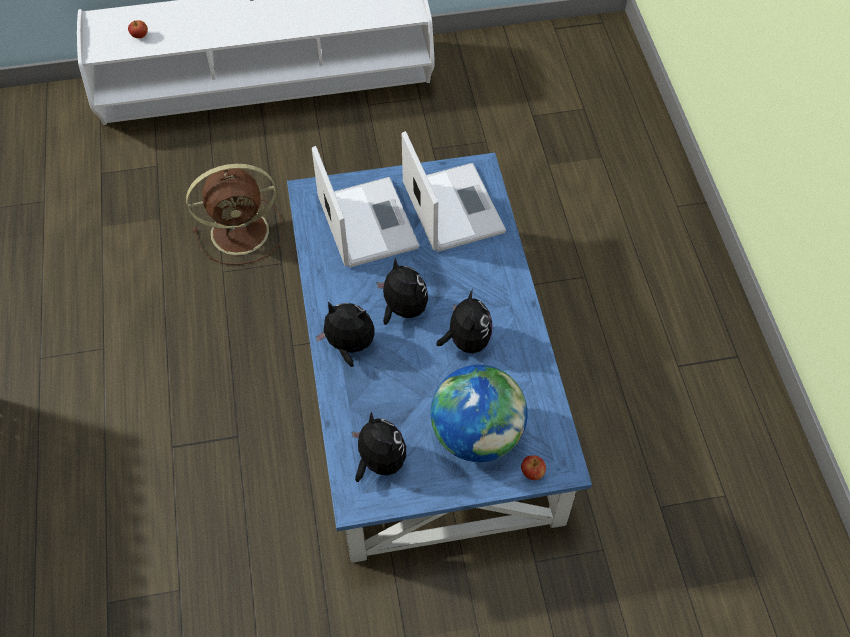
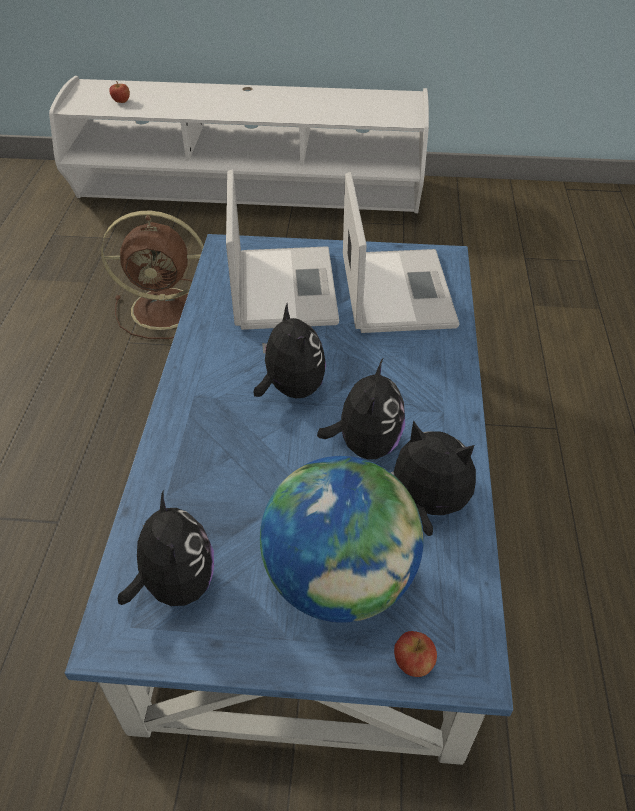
camera: 15 degrees right, 10 degrees down
(349, 346) = (201, 418): plush toy -> plush toy (427, 505)

